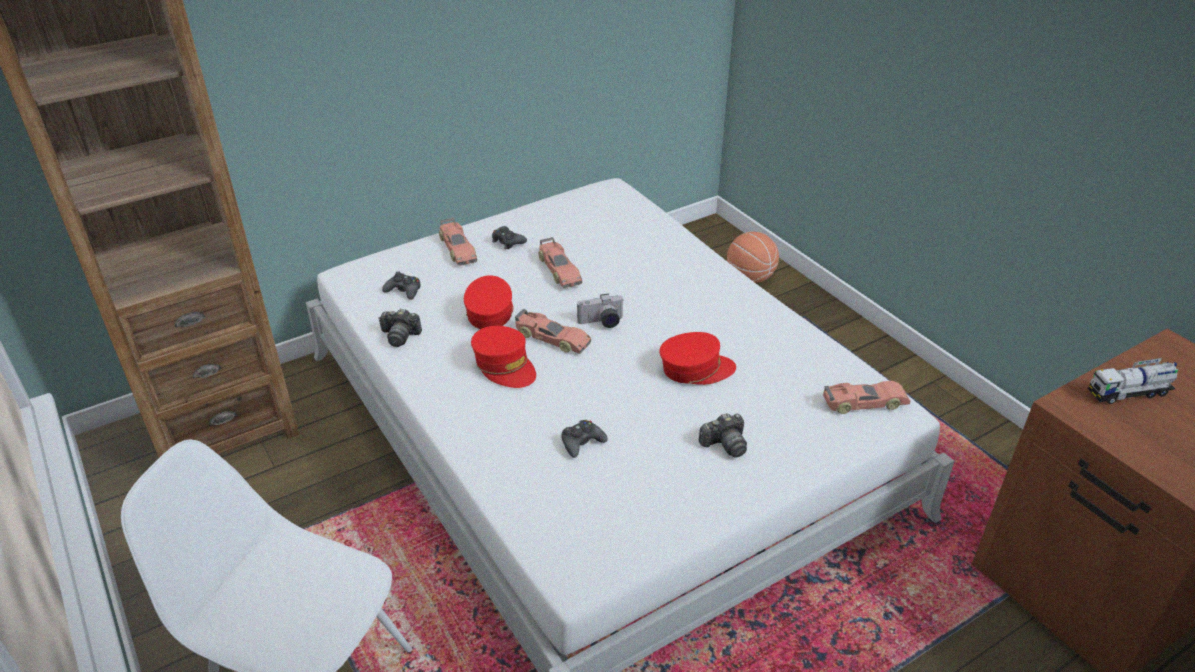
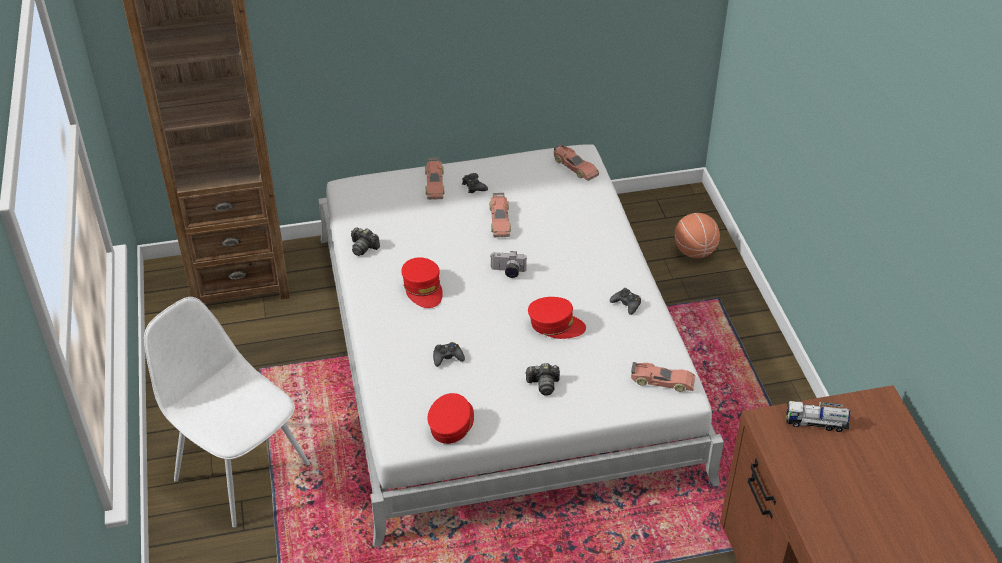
camera: 20 degrees right, 5 degrees up
(404, 290) = (381, 211): black game controller -> black game controller (626, 304)
(490, 312) = (433, 243): red cap -> red cap (451, 424)
(552, 338) = (466, 276): toy car -> toy car (575, 167)

